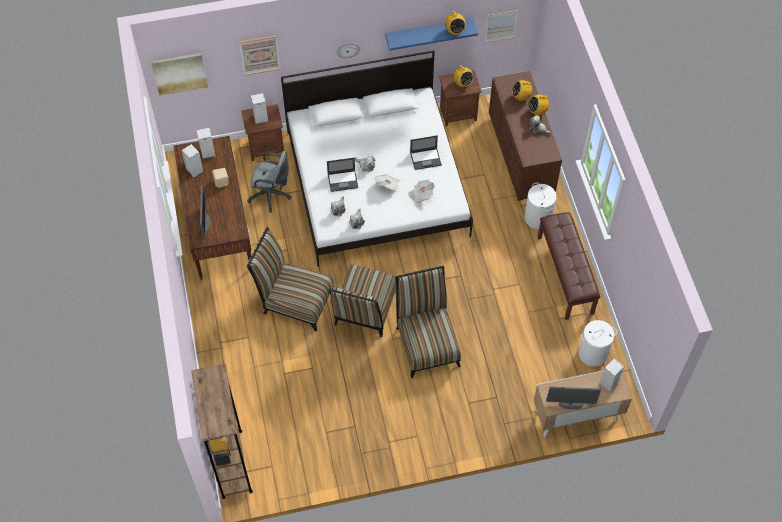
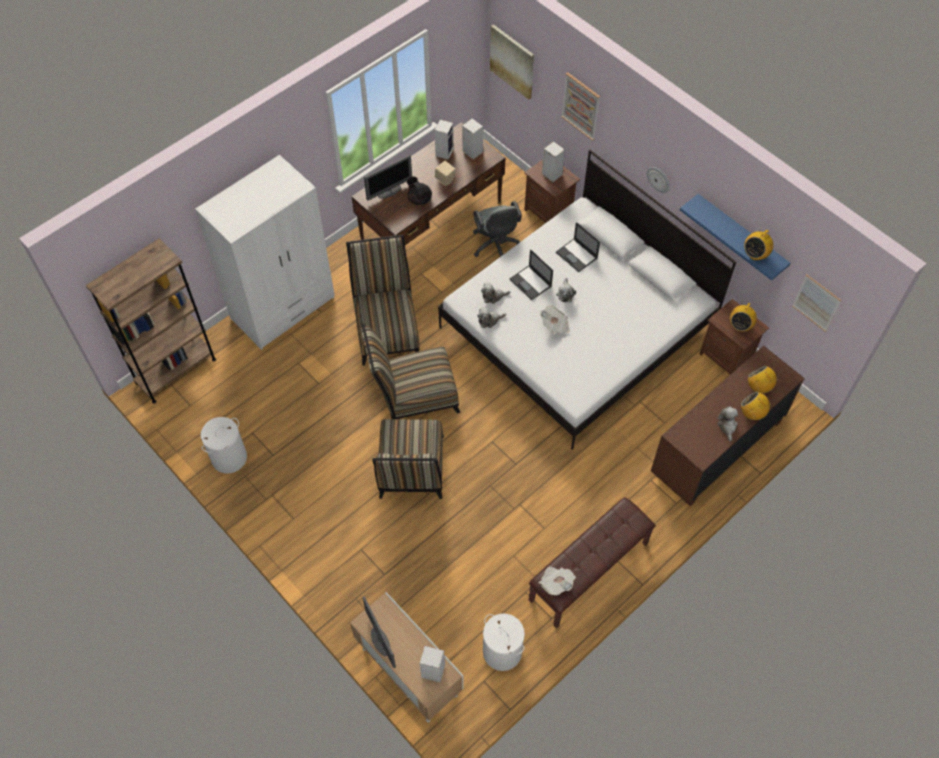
camera: 60 degrees right, 0 degrees up
(226, 361) = (283, 308): none -> white wardrobe
(227, 207) = (419, 199): none -> black teapot
(421, 195) = (564, 361): newspaper -> newspaper (556, 583)
(426, 158) = (615, 343): laptop -> laptop (577, 255)
(426, 342) = (411, 472): chair -> chair turned 135 degrees clockwise
(538, 218) = (646, 506): white laundry basket -> white laundry basket (229, 458)

